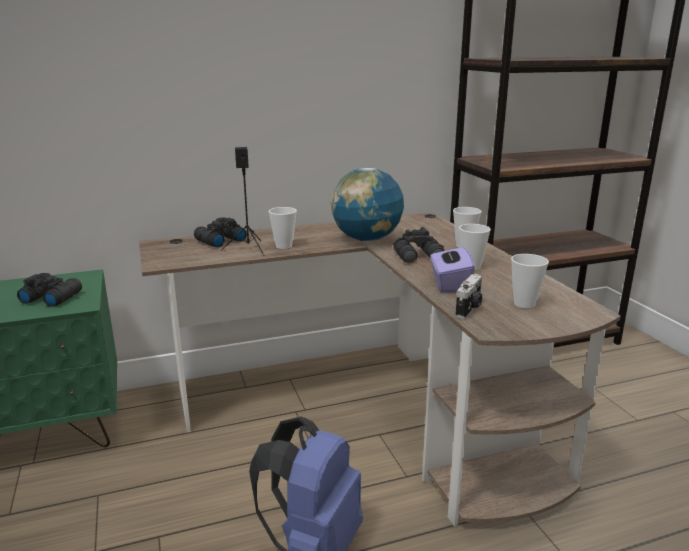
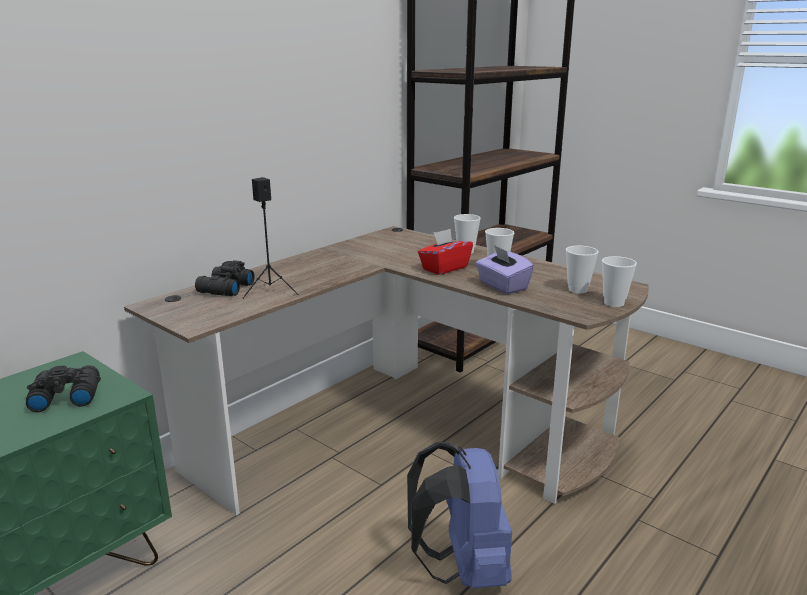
camera: 30 degrees left, 0 degrees up
(284, 246) = (303, 281): cup -> cup (614, 303)
(366, 239) = (373, 261): globe -> none
(419, 257) = (444, 268): black binoculars -> red tissue box
(469, 309) = (546, 303): camera -> none

